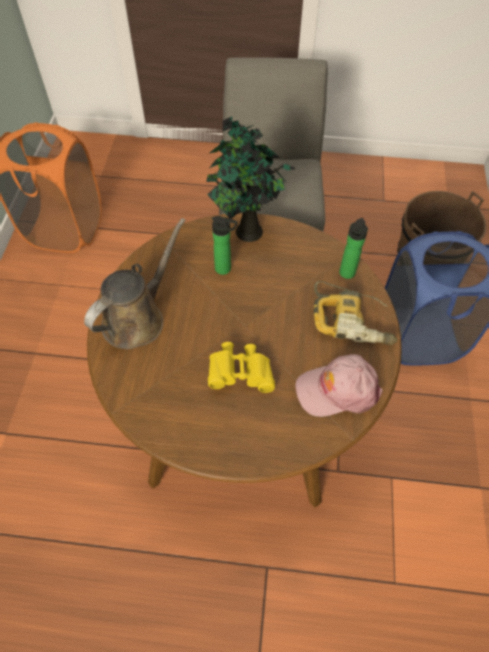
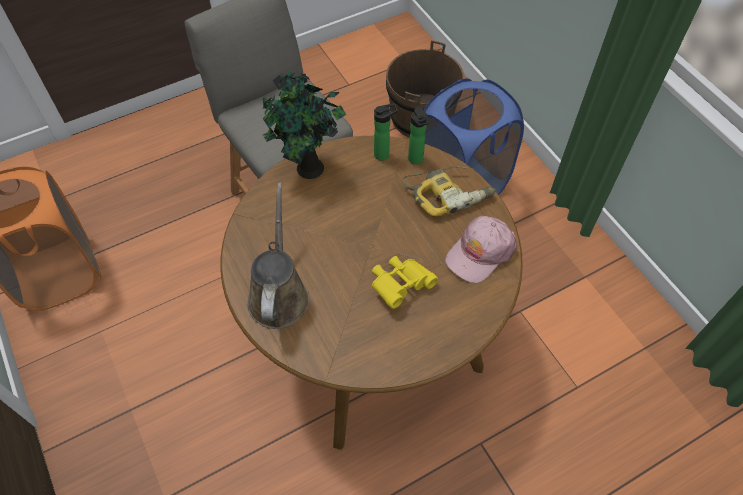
camera: 35 degrees left, 0 degrees up
(225, 269) = (317, 211): bottle -> bottle (384, 154)

